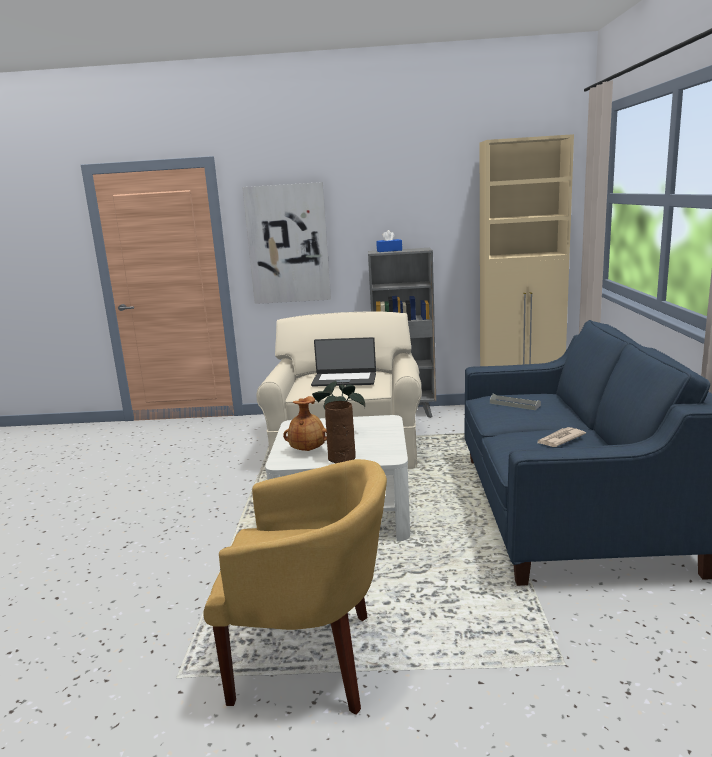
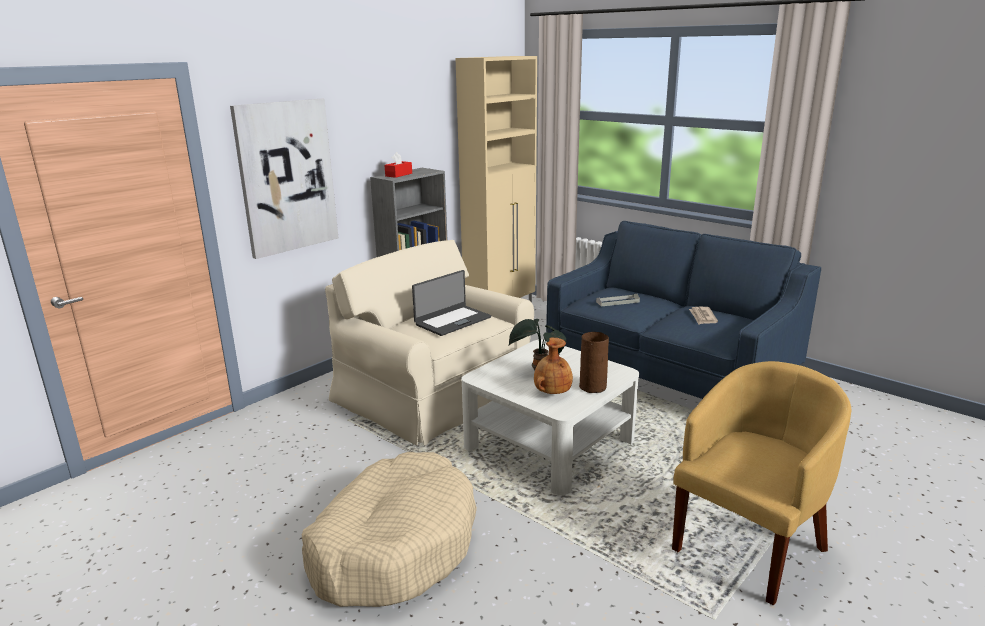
camera: 50 degrees left, 5 degrees up
(148, 517) = (394, 545): none -> beige dog bed
(389, 250) = (398, 175): blue tissue box -> red tissue box

